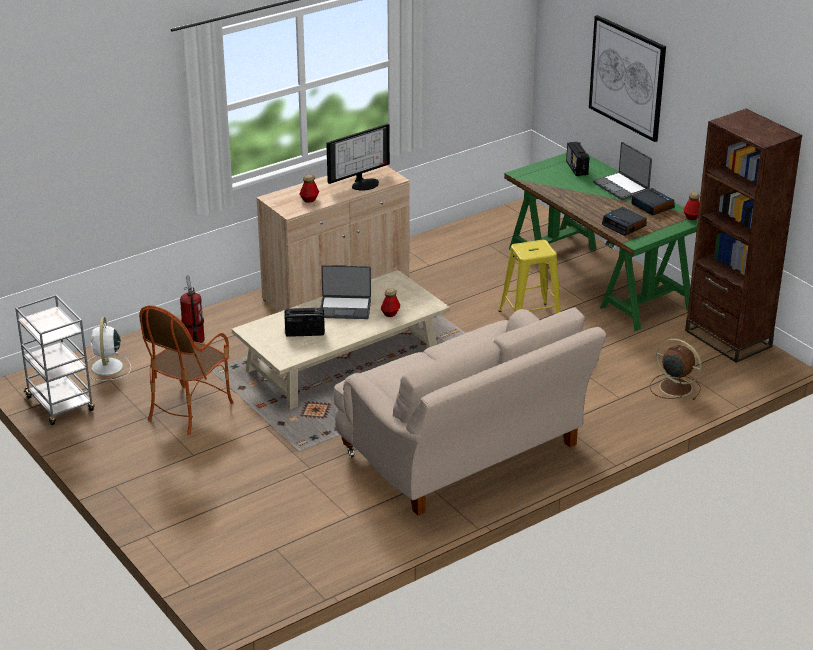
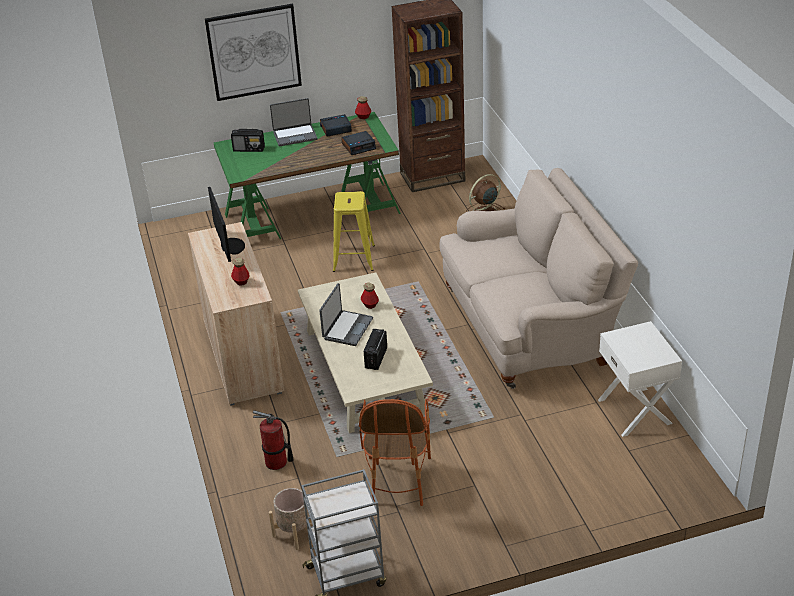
camera: 70 degrees left, 5 degrees up
(107, 368) = (294, 532): white fan -> beige planter
(189, 409) = (398, 479): armchair -> armchair turned 45 degrees clockwise
(343, 546) = (635, 411): none -> white nightstand

